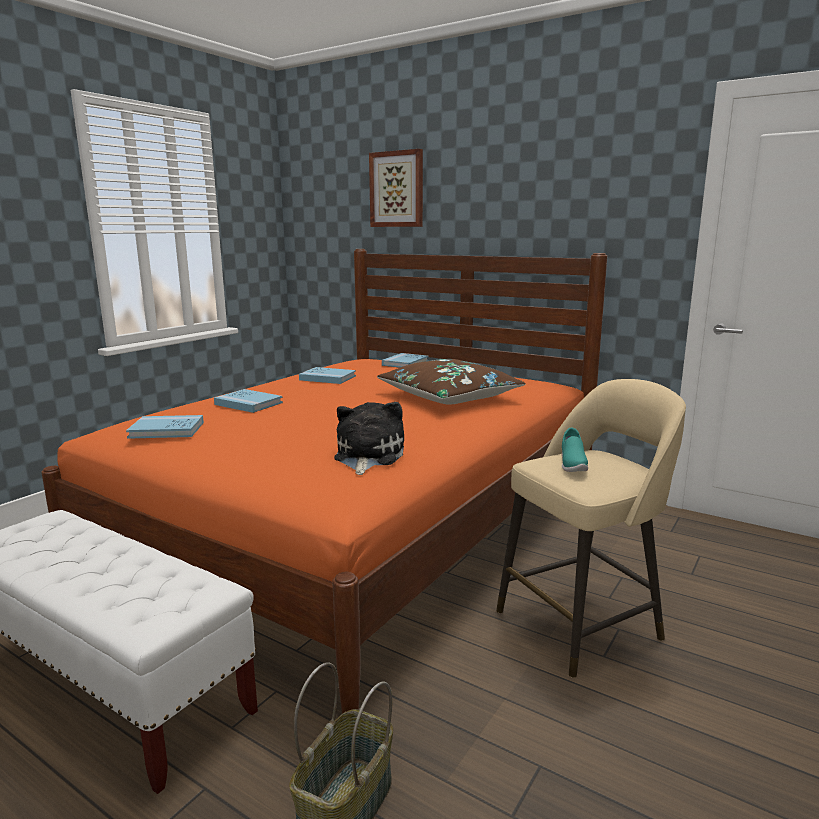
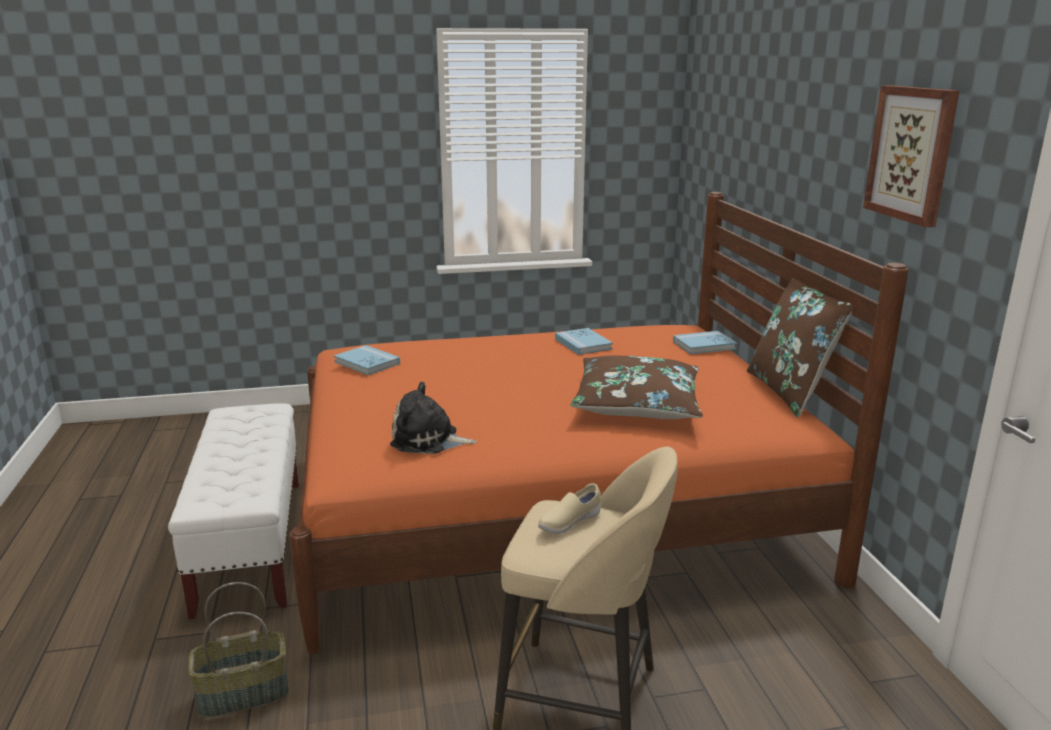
camera: 45 degrees right, 5 degrees up
(248, 403) = (462, 354): blue book -> none
(367, 456) = (428, 440): plush toy -> plush toy turned 135 degrees counterclockwise
(397, 189) = (757, 125): picture -> picture (912, 154)
(506, 372) = (790, 392): none -> brown pillow
(572, 464) = (568, 523): turquoise shoe -> beige shoe

